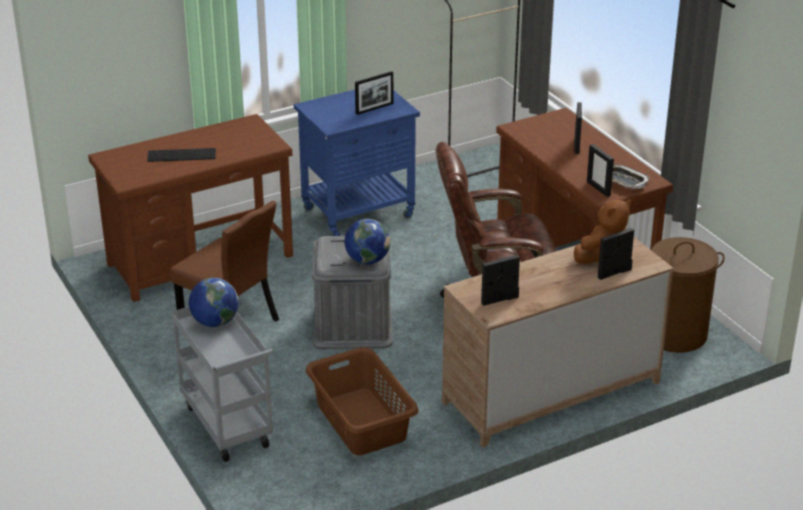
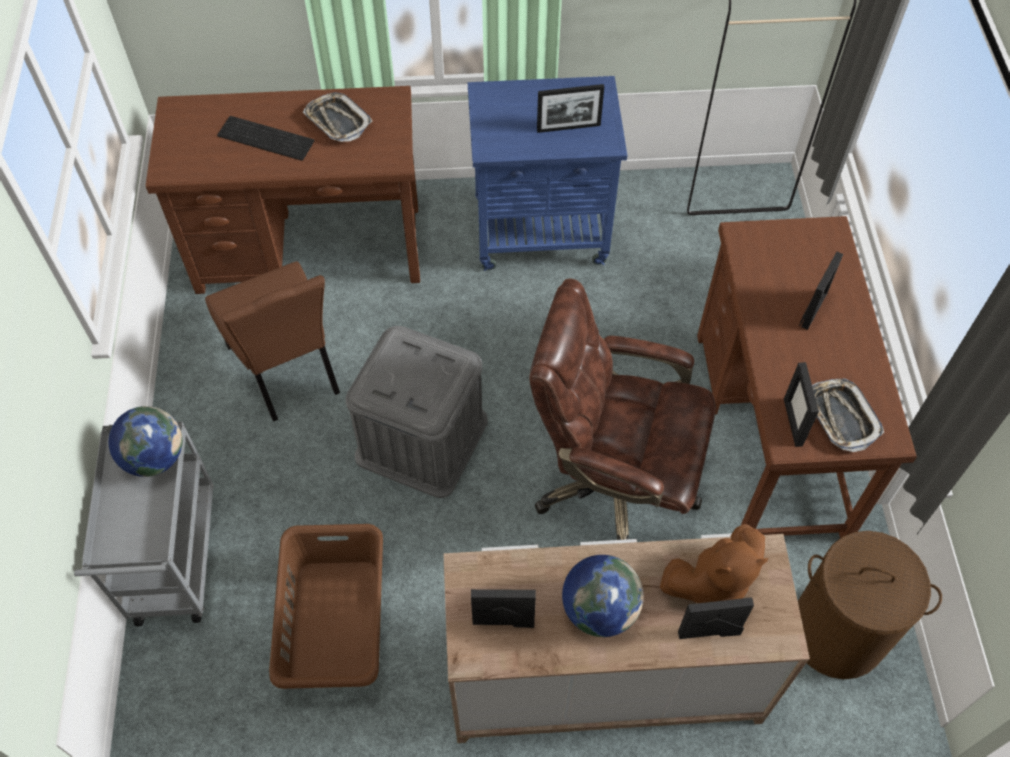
camera: 25 degrees right, 25 degrees up
(223, 138) = (337, 121): none -> tray
(367, 260) = (425, 401): globe -> globe (599, 609)

